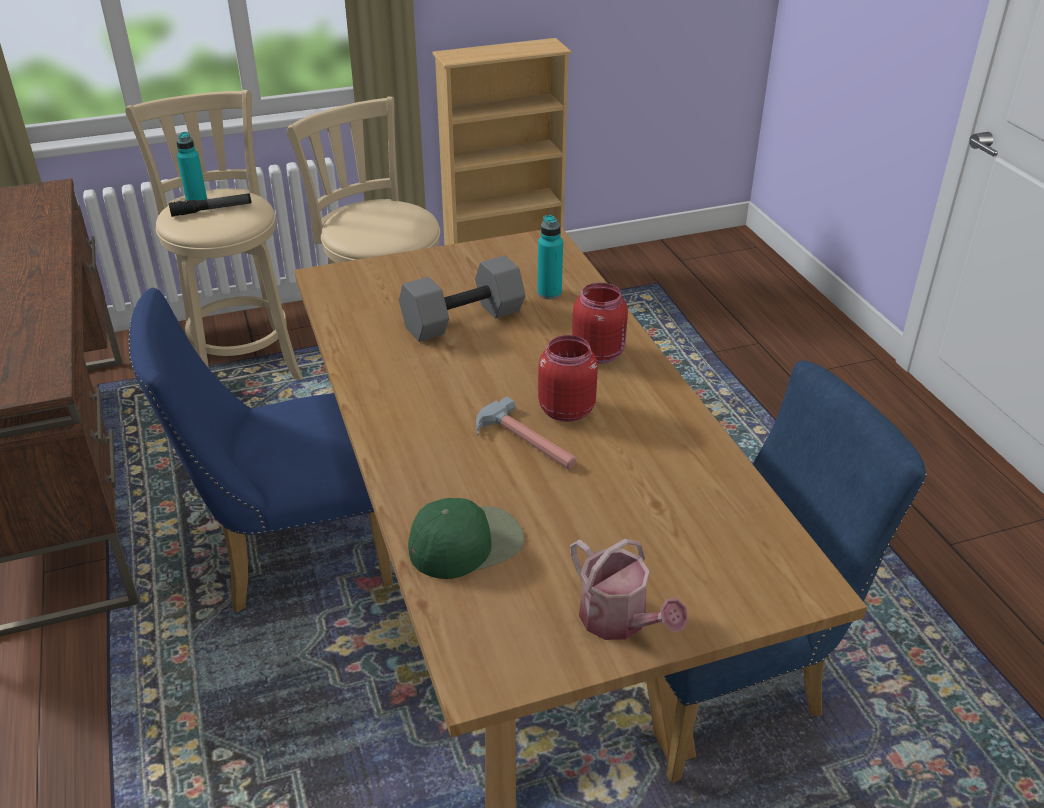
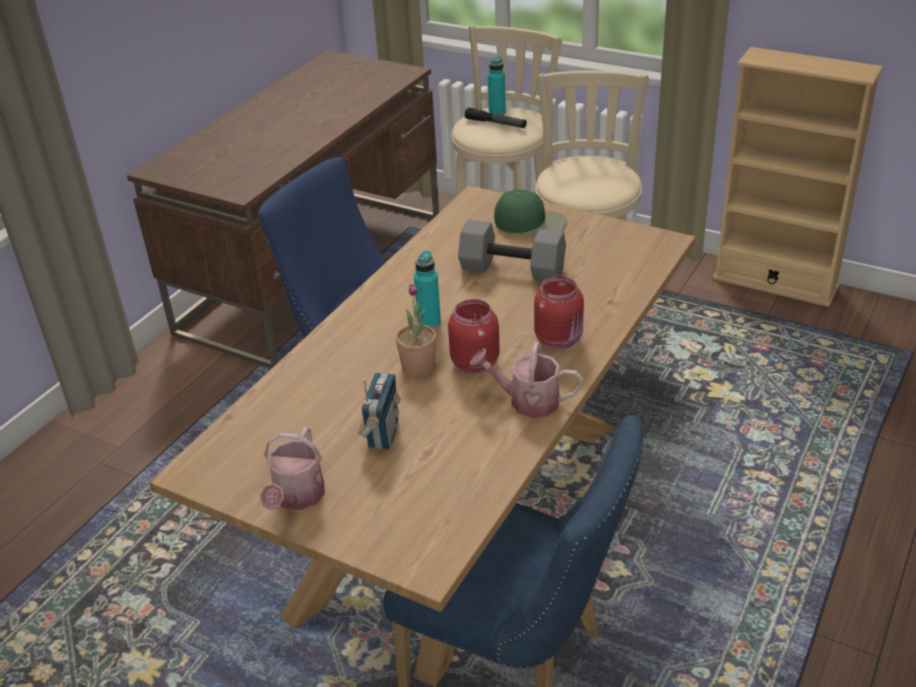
camera: 50 degrees right, 0 degrees up
(466, 542) = (297, 401): green cap -> green cap (531, 223)
(525, 443) = (418, 367): hammer -> potted plant
(549, 293) = (599, 281): turquoise bottle -> turquoise bottle (429, 322)
(595, 516) = (382, 434): none -> radio
(658, 414) = (527, 401): none -> watering can

